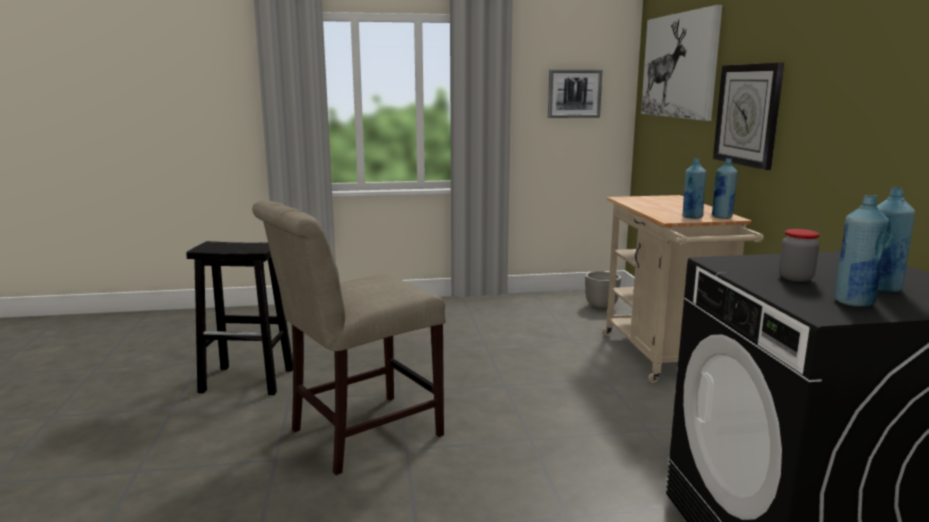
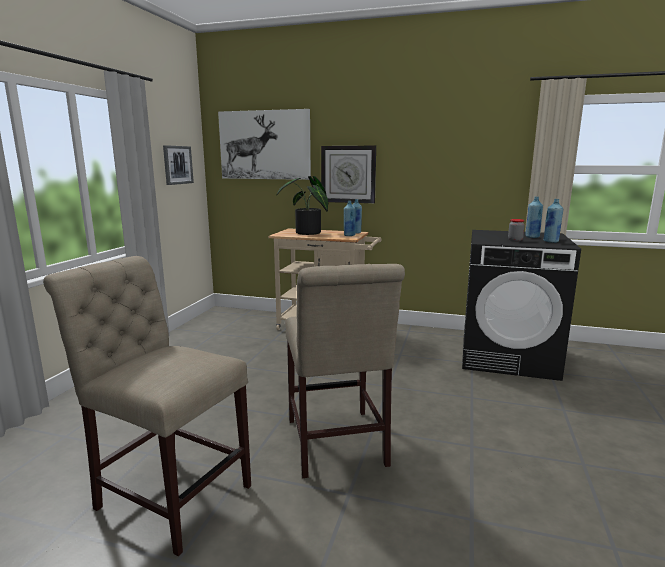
camera: 65 degrees left, 0 degrees up
(249, 380) = (168, 493): black stool -> beige chair
(601, 307) = (235, 319): planter -> none
(660, 204) = (308, 233): none -> potted plant

